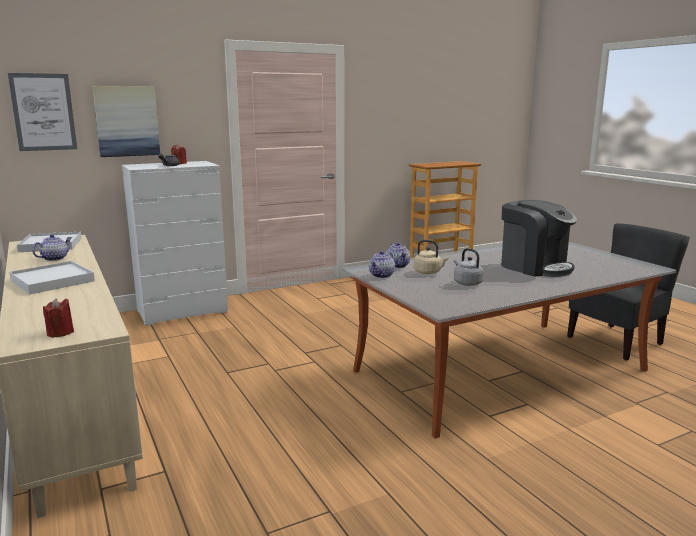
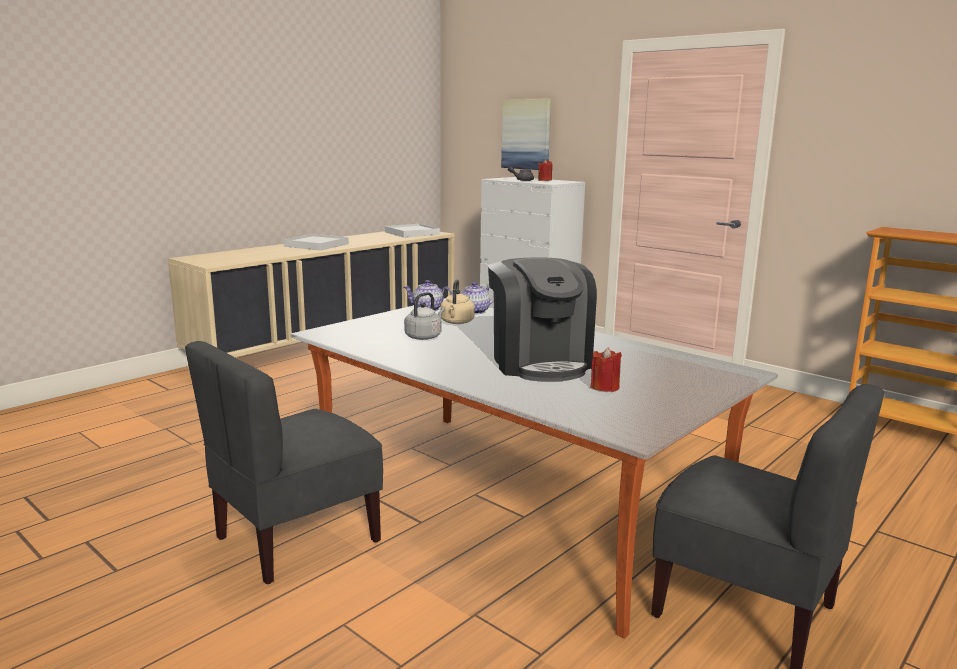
camera: 70 degrees right, 0 degrees up
(43, 112) = (472, 123): picture -> none
(54, 258) = (374, 238): teapot -> none
(60, 333) = (208, 259): red candle -> red candle (605, 387)
(534, 267) = (539, 362): coffee machine -> coffee machine turned 45 degrees counterclockwise
(550, 455) = (296, 539): none -> grey chair

